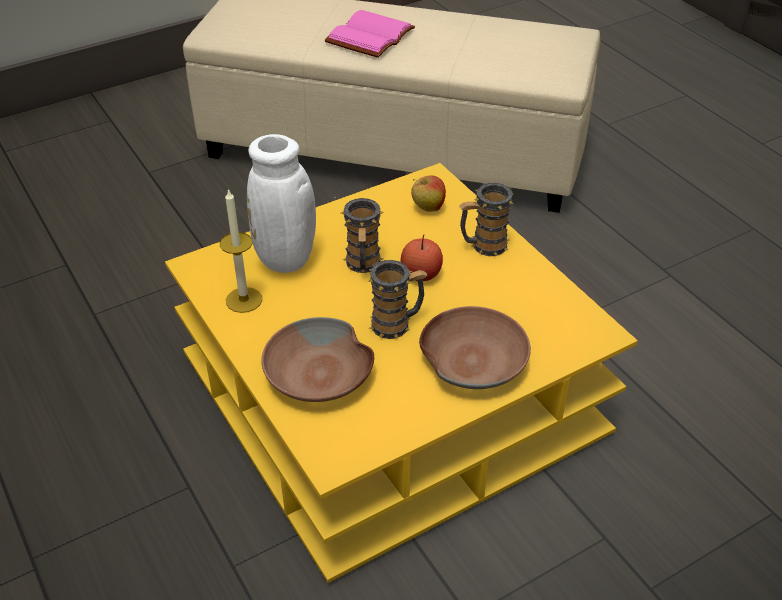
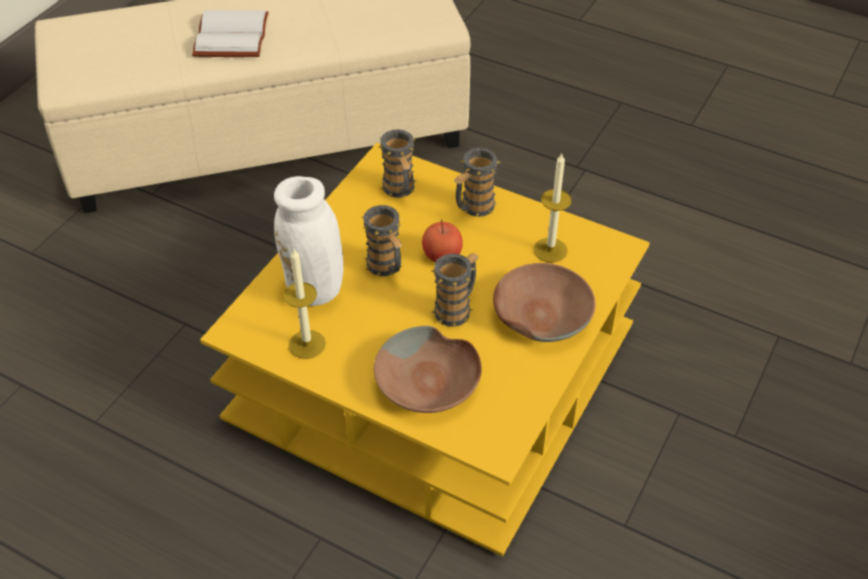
camera: 30 degrees left, 5 degrees up
(369, 35) = (229, 35): pink book -> white book
(428, 208) = (400, 191): apple -> mug
(528, 308) = (550, 250): none -> candle

